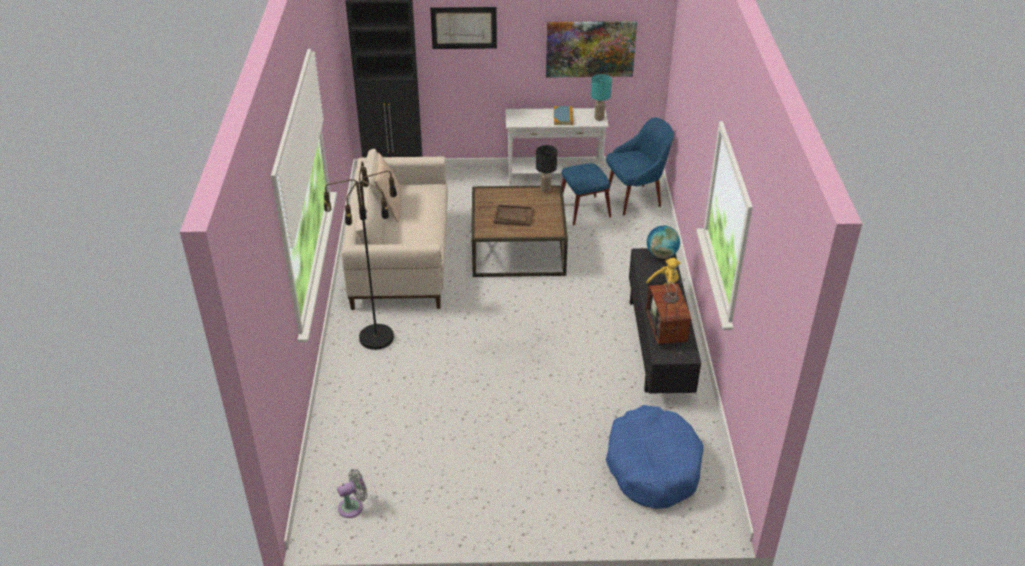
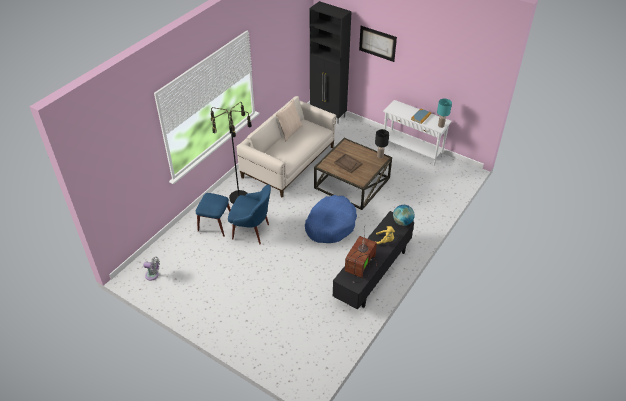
camera: 35 degrees right, 5 degrees up
(590, 48) = (448, 81): picture -> none
(616, 204) = (431, 181): blue armchair -> blue armchair (238, 229)
(653, 466) = (303, 335): blue dog bed -> blue dog bed (330, 224)

